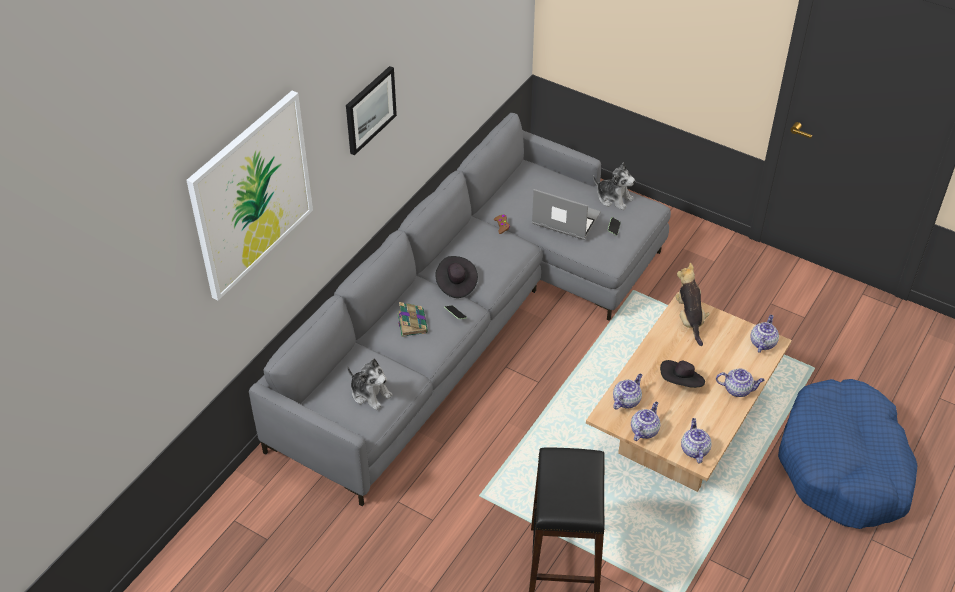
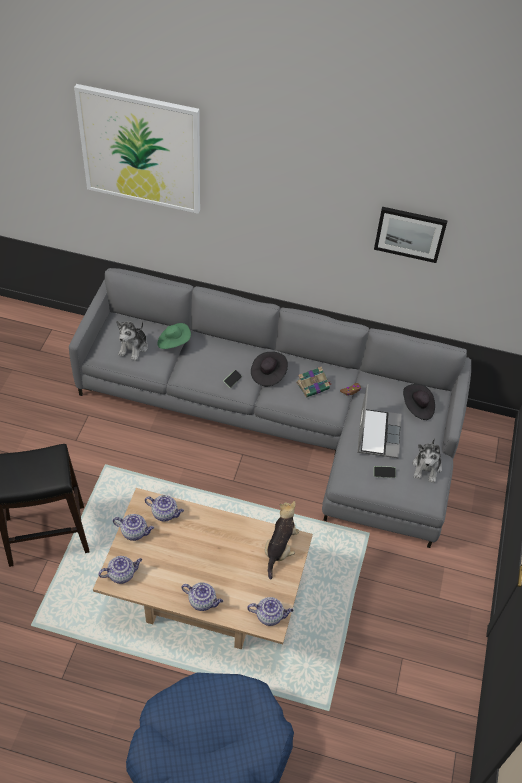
camera: 70 degrees right, 5 degrees up
(369, 109) = (291, 198): picture -> picture (410, 233)
(377, 355) = (174, 342): none -> green hat
(412, 323) = (214, 355): book -> book (313, 385)
(681, 382) = (198, 552): black hat -> black hat (417, 407)
(689, 319) = (280, 548): plush toy -> plush toy turned 45 degrees counterclockwise
(738, 389) = (203, 601): teapot -> teapot turned 60 degrees counterclockwise

